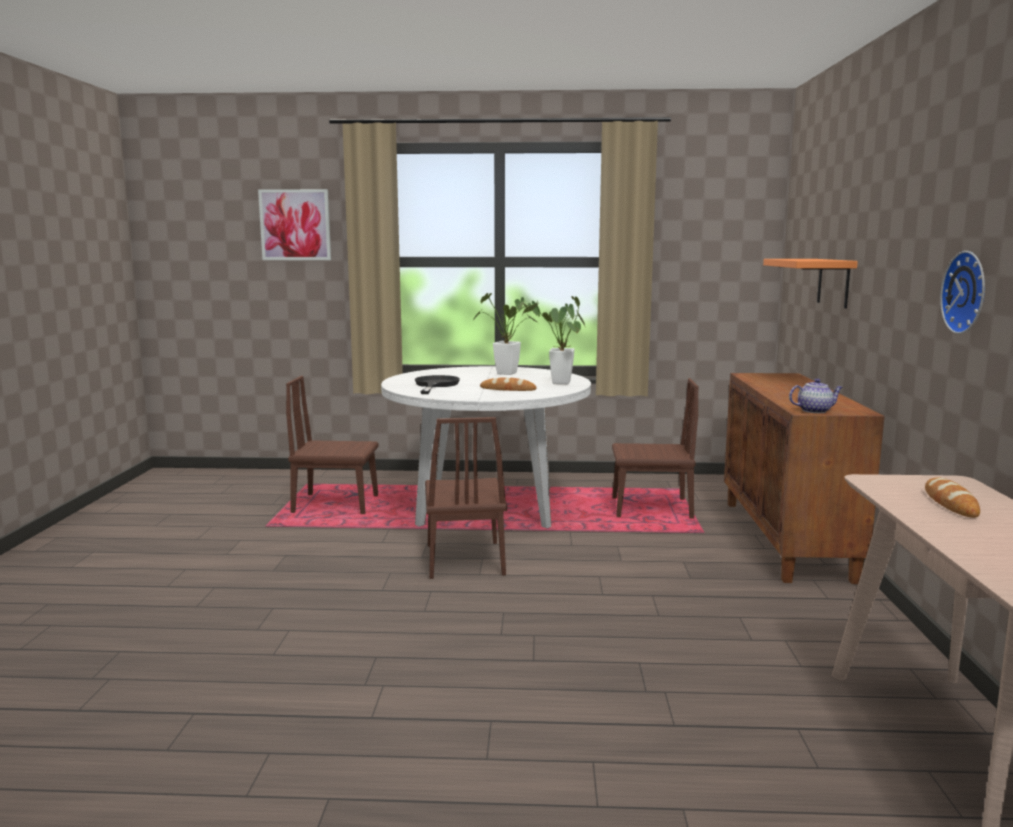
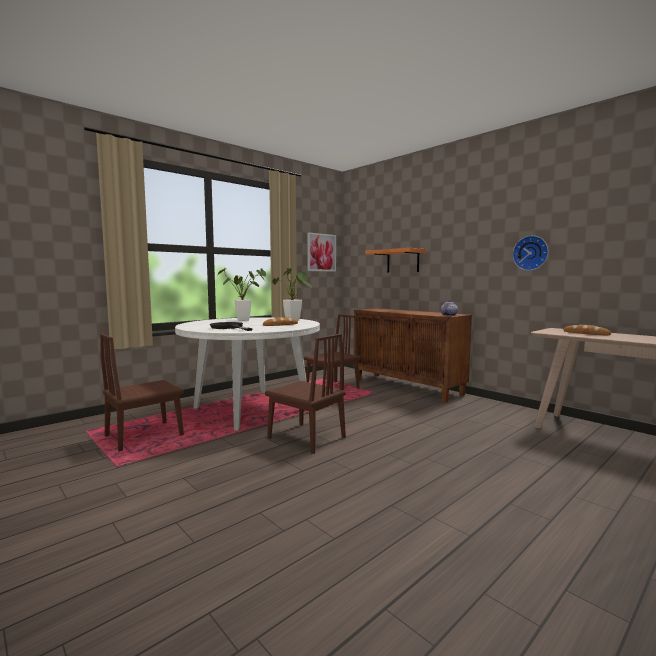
camera: 45 degrees left, 5 degrees down
(295, 225) = (44, 210): picture -> picture (321, 252)

